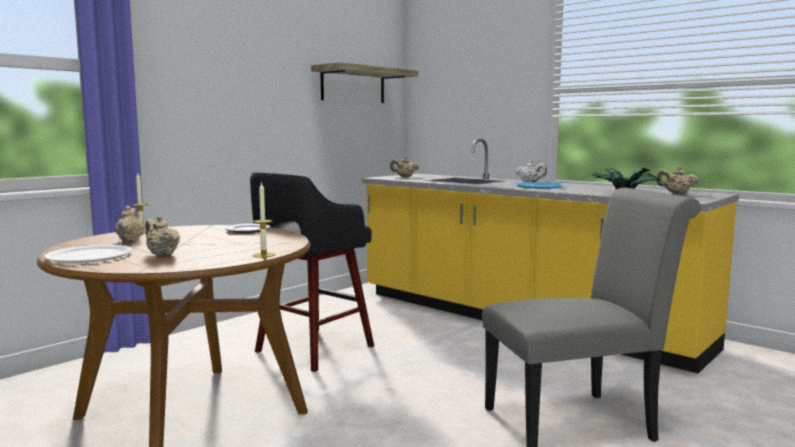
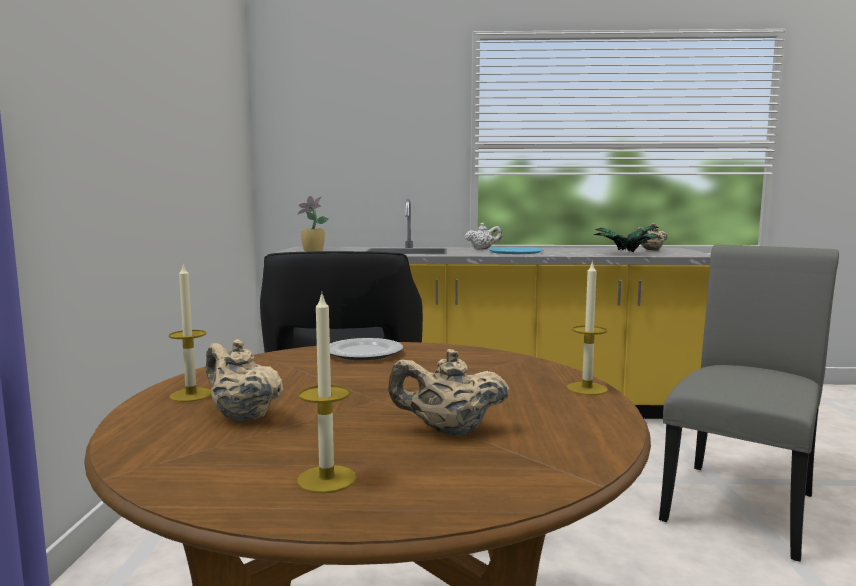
camera: 40 degrees left, 0 degrees up
(89, 256) = (326, 479): white plate -> candle
(353, 85) = (217, 123): shelf -> none
(404, 177) = (312, 251): beige teapot -> potted plant

